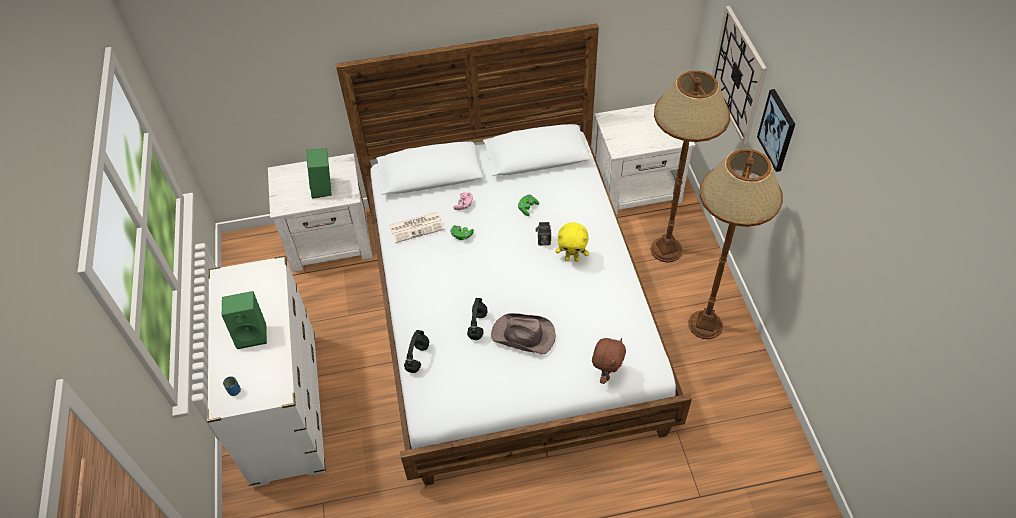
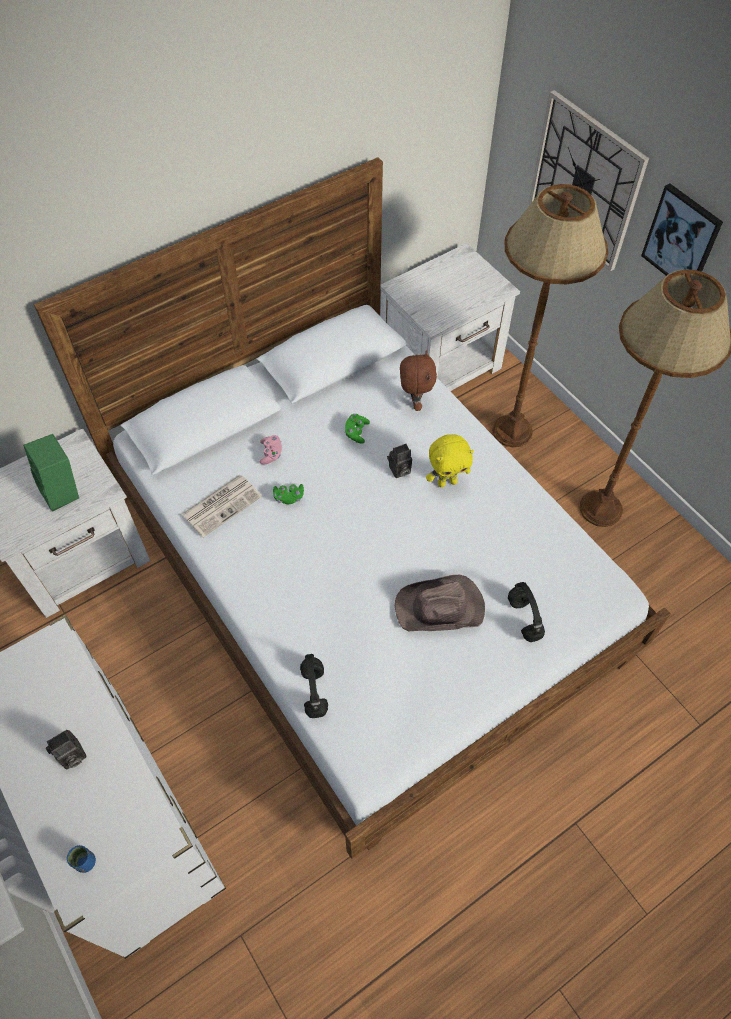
camera: 25 degrees left, 5 degrees up
(252, 333) = (71, 757): green speaker -> camera
(478, 326) = (374, 616): black headphones -> black headphones (525, 619)
(606, 373) = (567, 621): brown plush toy -> brown plush toy (415, 402)

